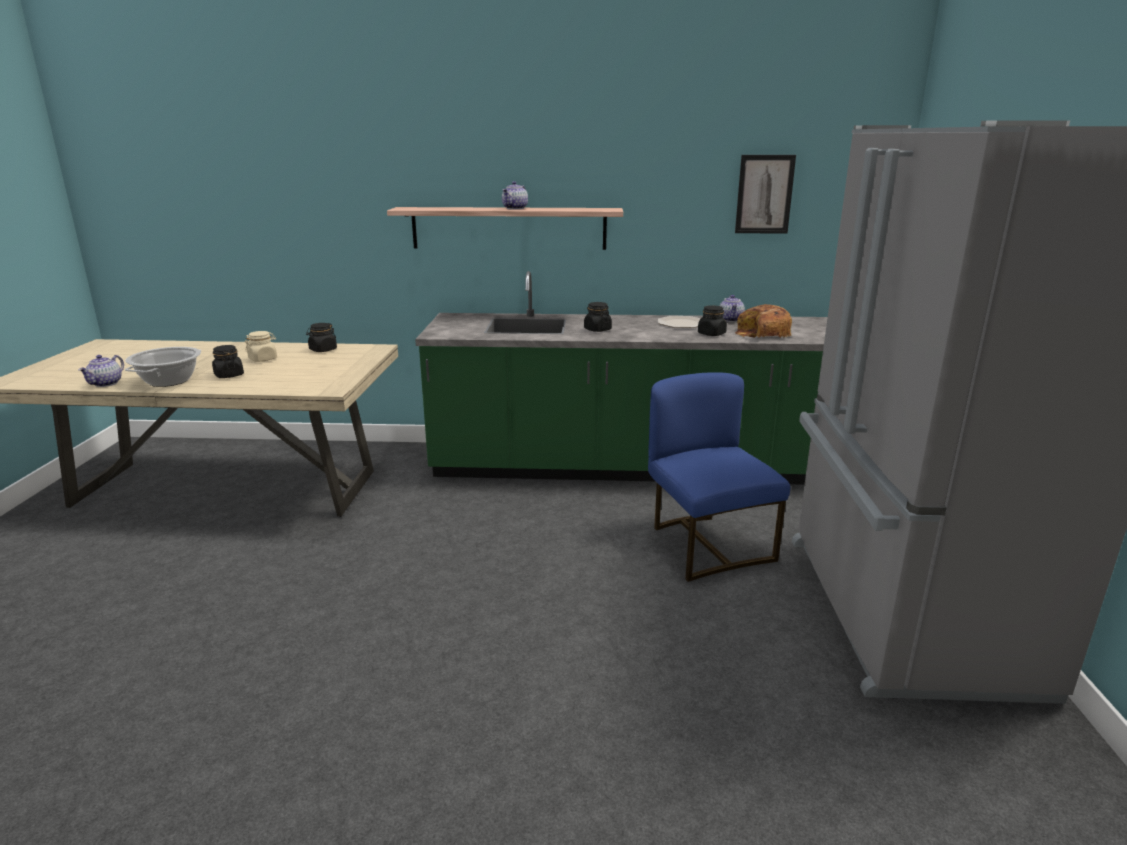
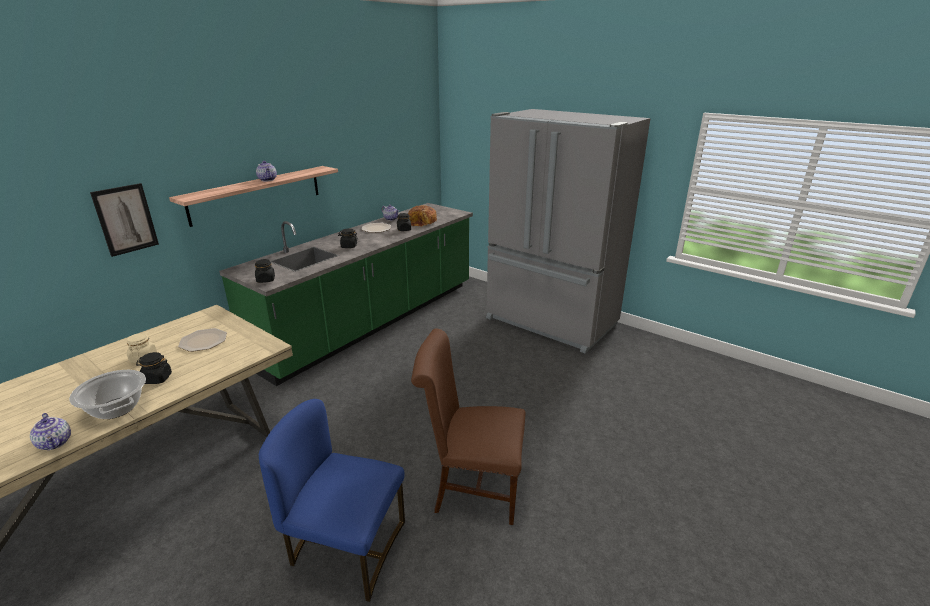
camera: 55 degrees left, 5 degrees up
(315, 365) = (203, 341): none -> plate
(323, 350) = (172, 331): black jar -> black jar (266, 280)
(351, 707) = (471, 487): none -> brown chair
(706, 545) = (462, 337): blue chair -> blue chair (346, 548)
(764, 194) = (388, 144): picture -> picture (126, 219)

